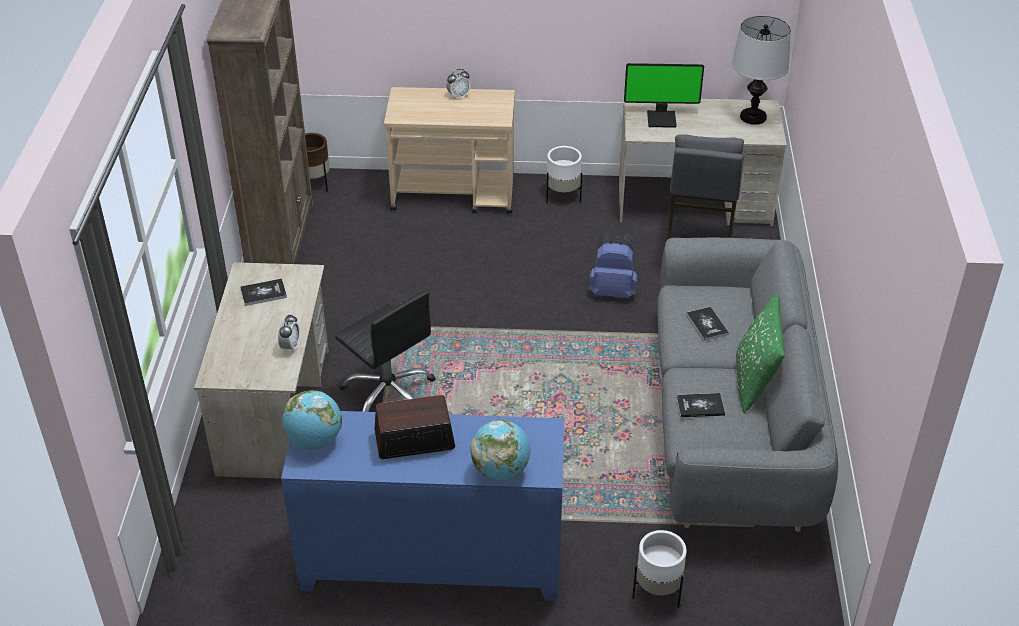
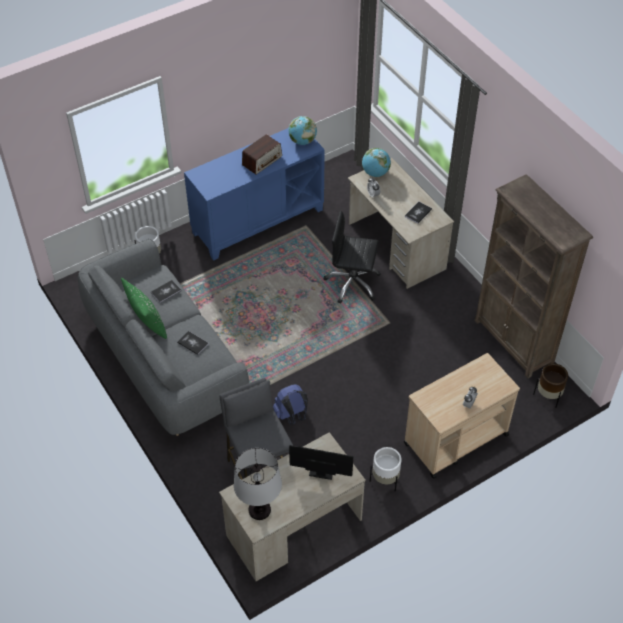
camera: 145 degrees right, 10 degrees up
(500, 470) = (215, 166): globe -> globe (375, 173)
(662, 118) = (321, 469): monitor -> monitor turned 45 degrees clockwise

